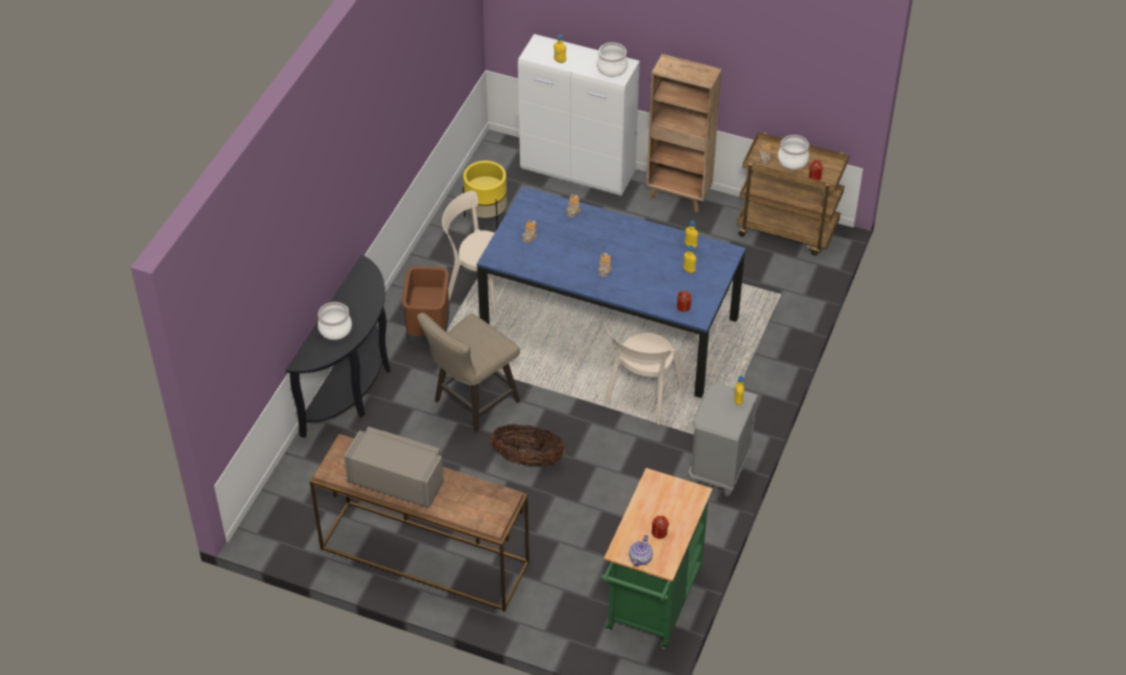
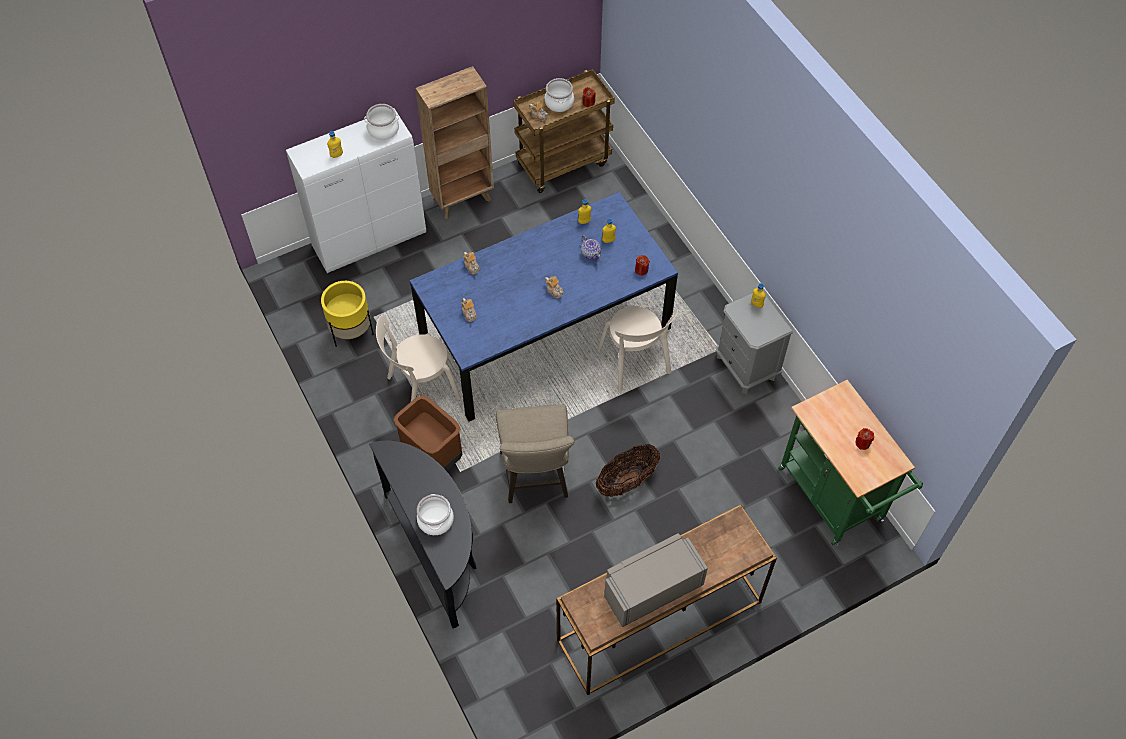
camera: 50 degrees left, 10 degrees up
(641, 558) = (878, 473): teapot -> teapot (591, 253)

